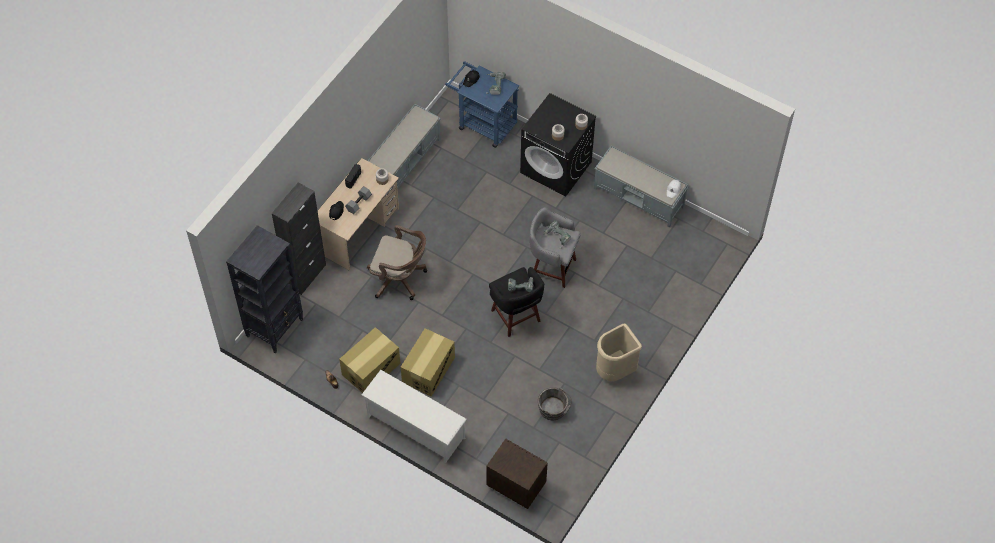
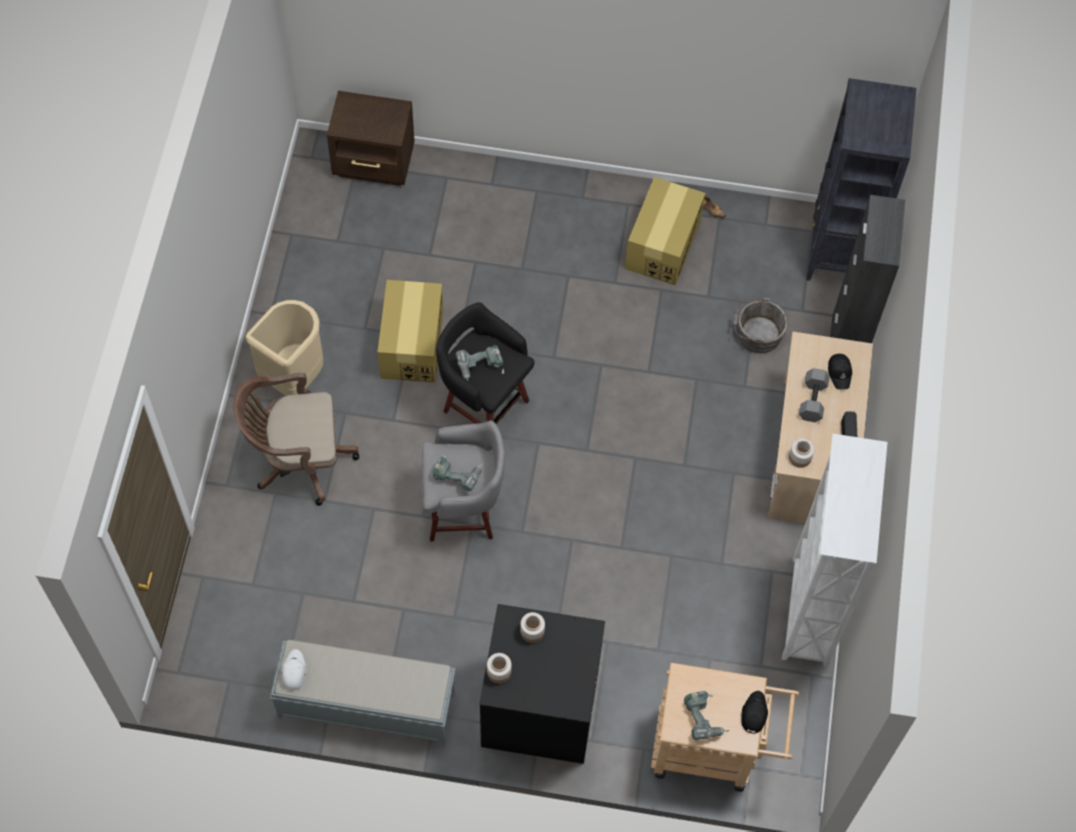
camera: 155 degrees right, 5 degrees up
(400, 278) = (698, 398): brown office chair -> brown office chair (298, 459)
(404, 161) = (808, 612): grey bench -> white bookcase
(415, 427) = (554, 188): white shoe rack -> none
(428, 370) = (578, 273): cardboard box -> cardboard box (412, 344)
(483, 123) = (713, 749): blue cart -> beige cart
(554, 409) = (364, 284): grey bucket -> grey bucket (756, 334)

